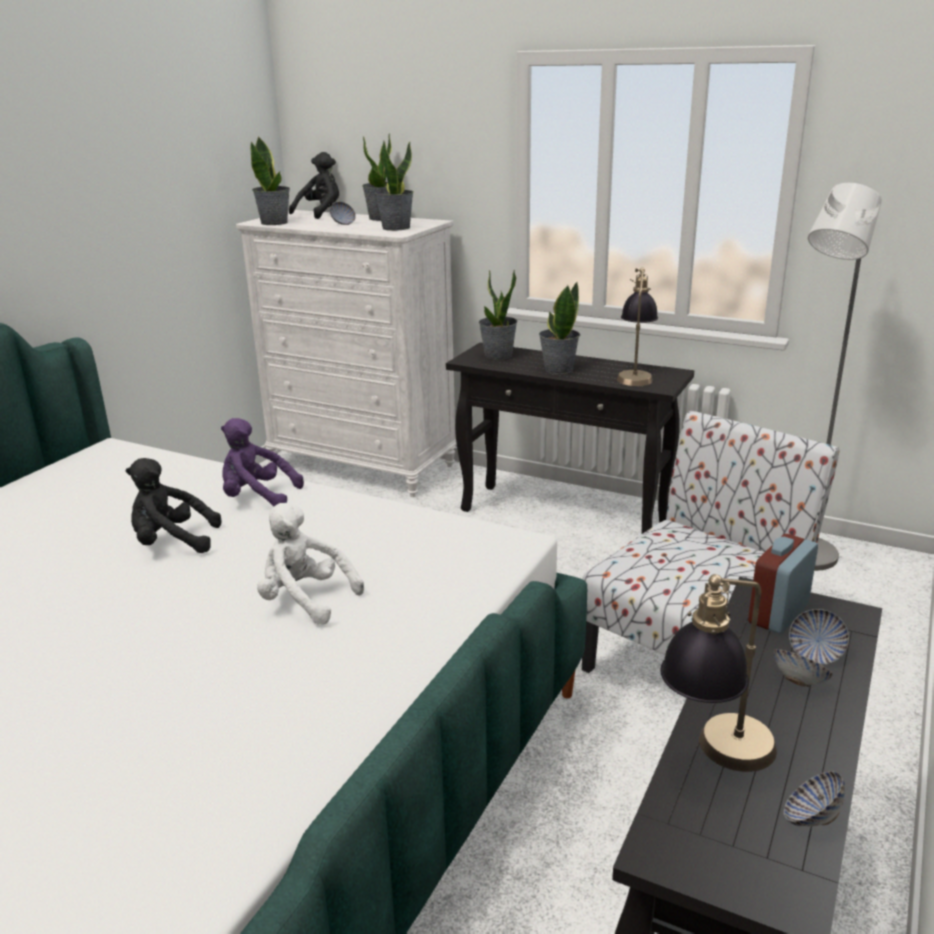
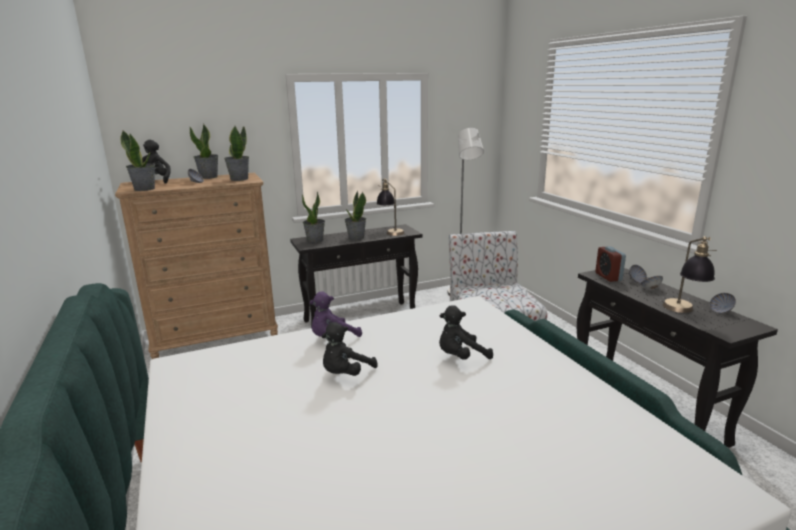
camera: 50 degrees left, 5 degrees down
(305, 600) = (460, 357): white plush toy -> black plush toy
(362, 465) = (216, 340): white dresser -> brown dresser

